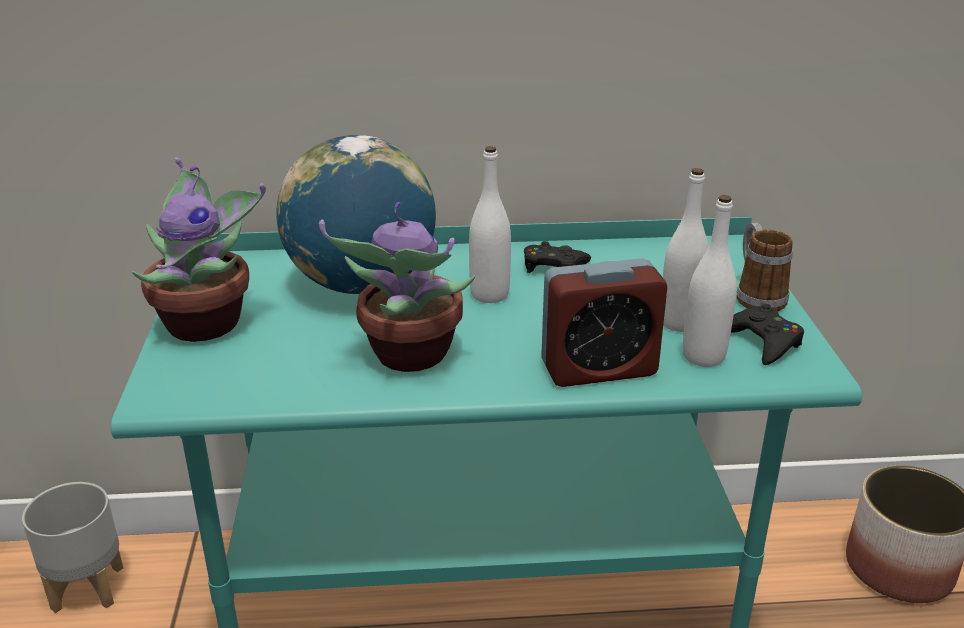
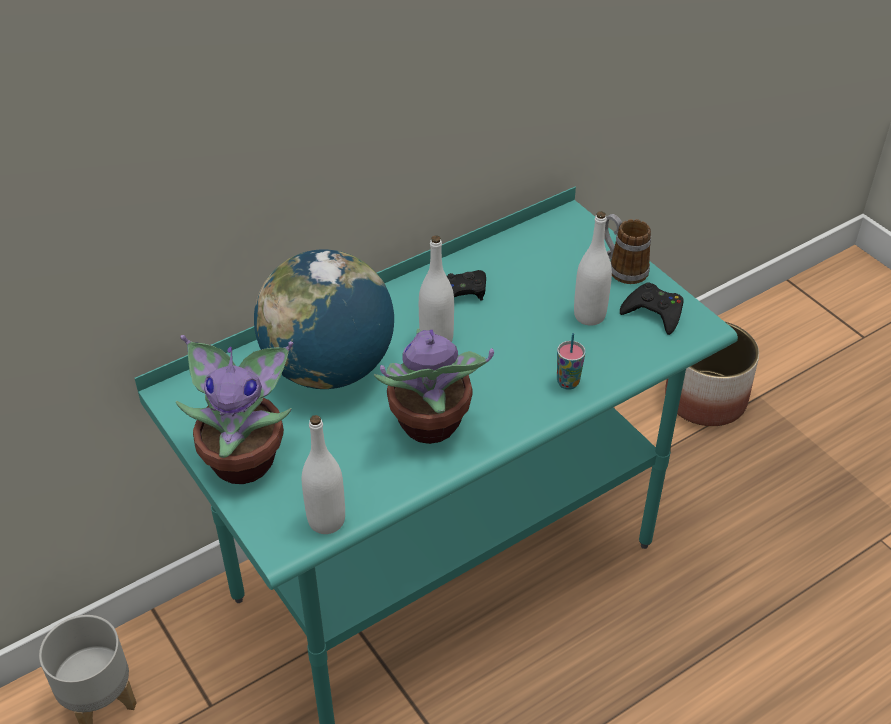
camera: 30 degrees left, 15 degrees up
(598, 369) = (568, 382): alarm clock -> cup
(703, 356) = (626, 342): white bottle -> white bottle (326, 520)

